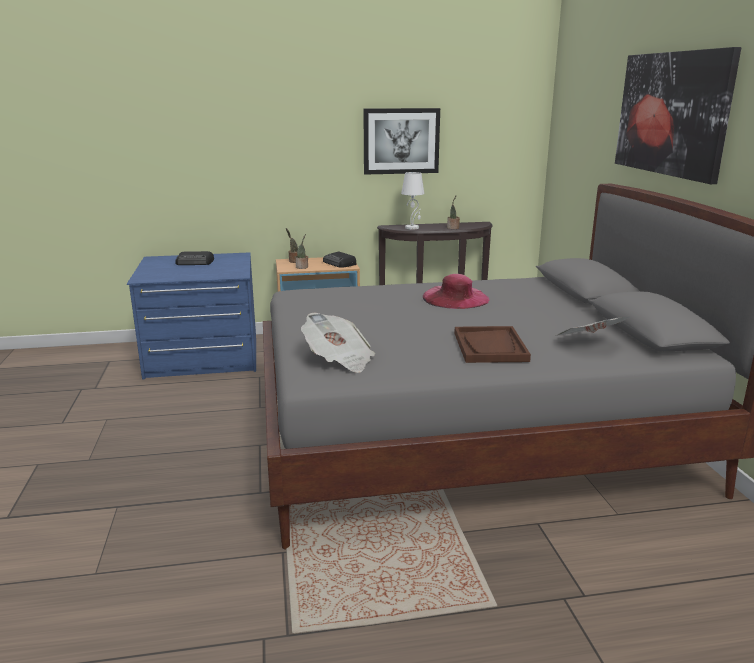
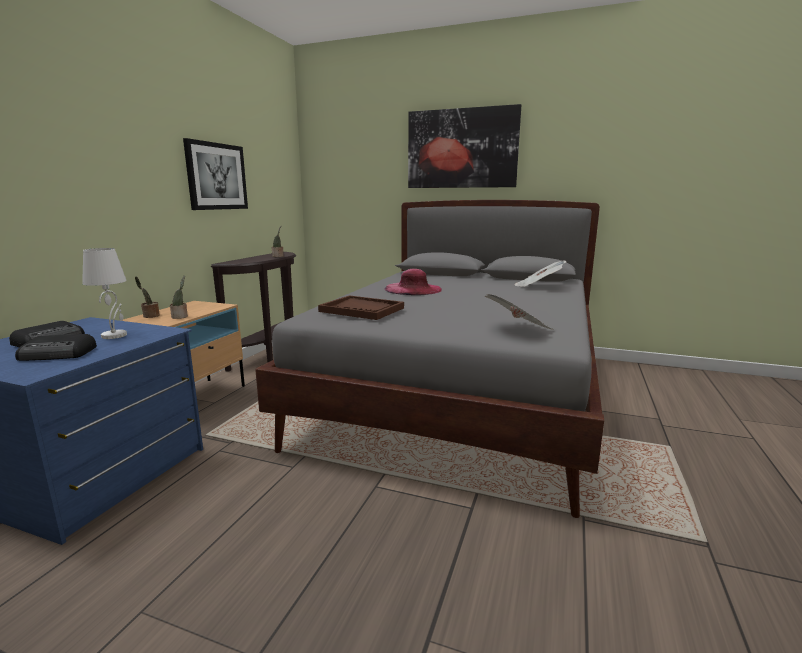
camera: 60 degrees left, 5 degrees down
(339, 263) = (206, 306): radio -> radio (58, 354)
(412, 228) = (249, 260): white table lamp -> white table lamp (114, 335)
(490, 347) = (526, 299): brown tray -> brown tray (362, 310)

